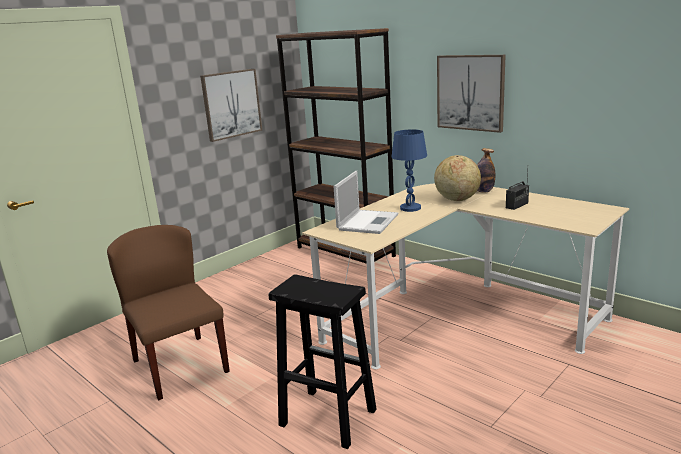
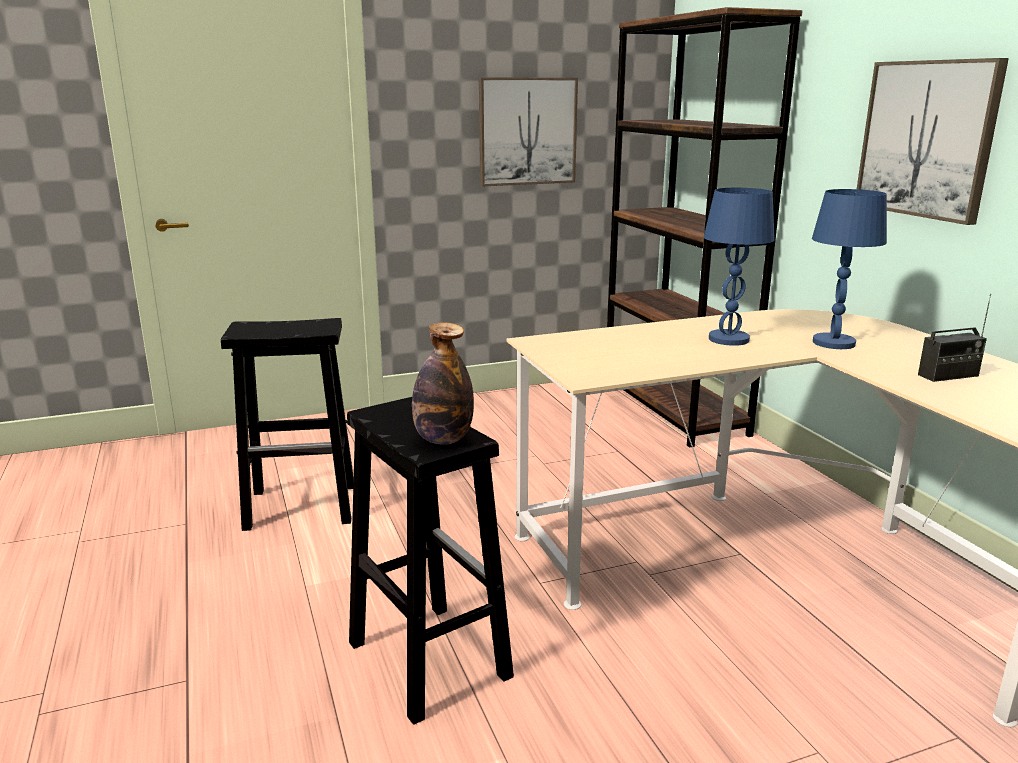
camera: 25 degrees right, 0 degrees up
(179, 365) = (303, 506): brown chair -> black stool
(368, 222) = (629, 345): laptop -> none
(457, 199) = (833, 343): globe -> blue table lamp
(483, 191) = (903, 339): bottle -> bottle (443, 439)

